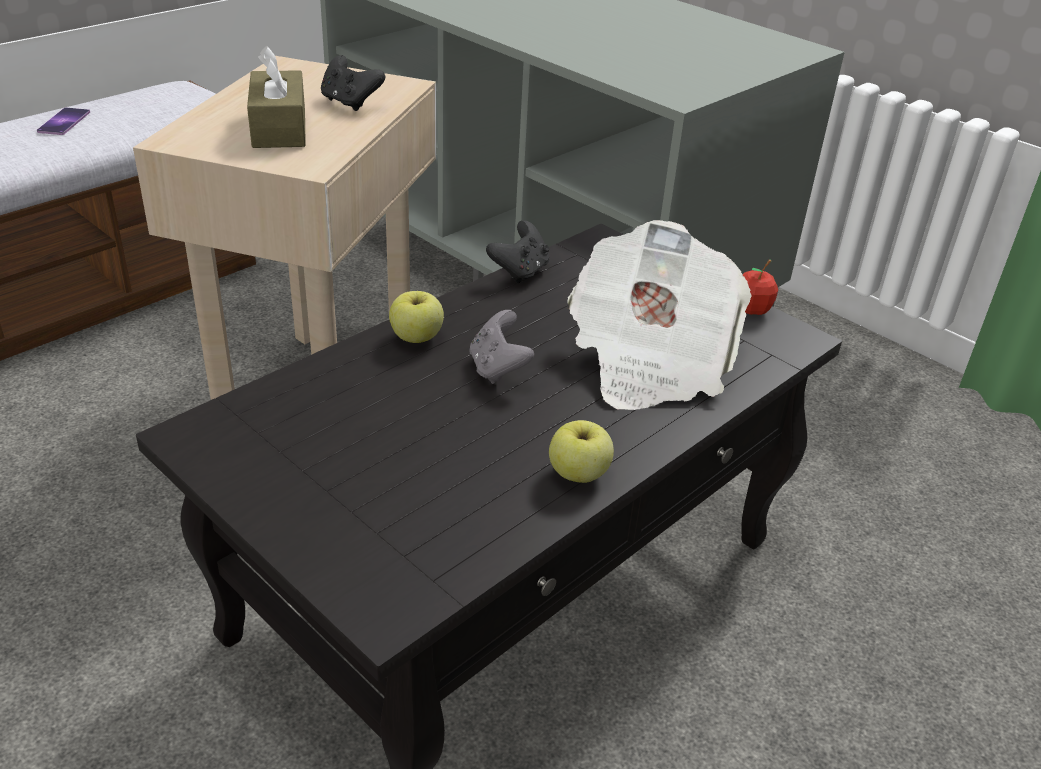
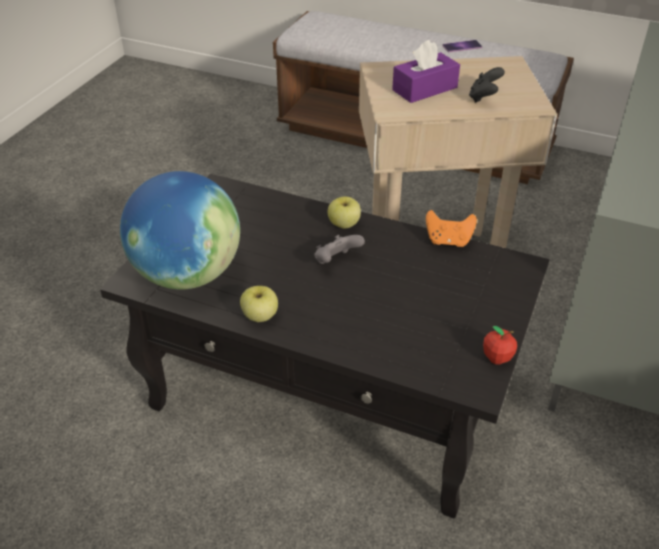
camera: 70 degrees right, 5 degrees up
(279, 128) = (424, 89): brown tissue box -> purple tissue box
(419, 531) = (187, 274): none -> globe
(520, 271) = (448, 241): black game controller -> orange game controller
(649, 358) = (393, 319): newspaper -> none

